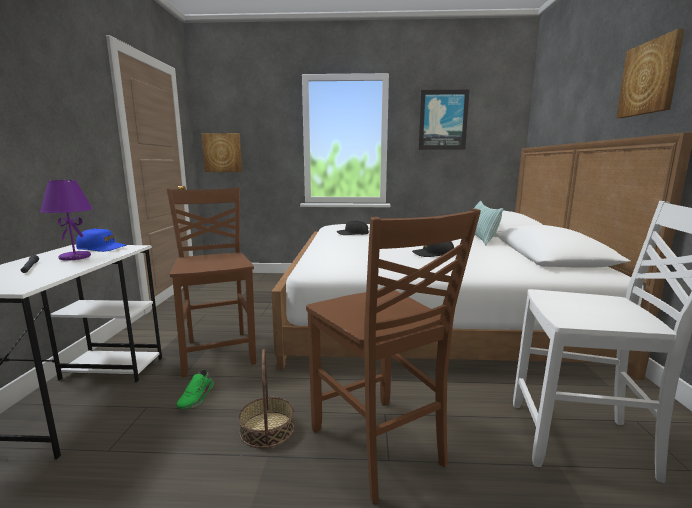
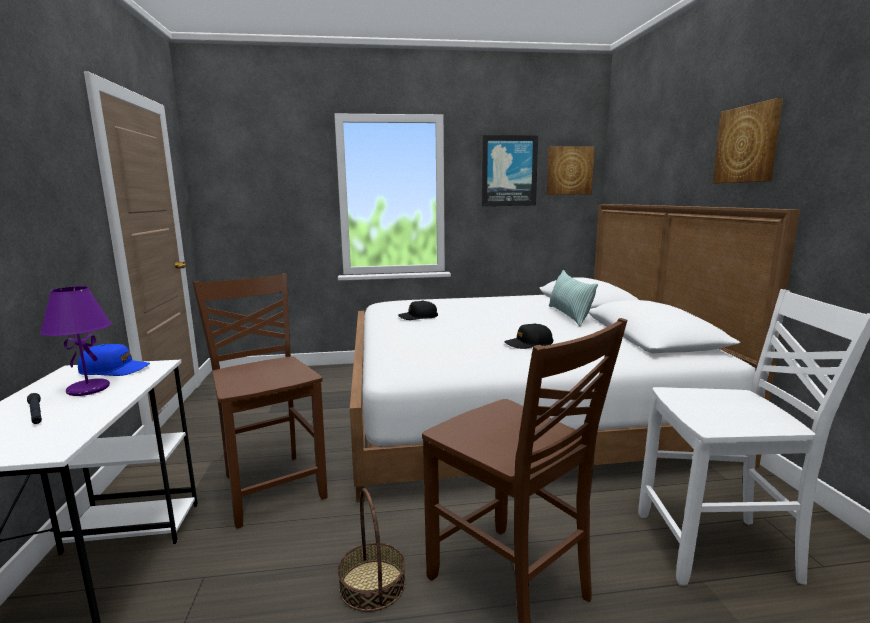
camera: 10 degrees left, 0 degrees up
(197, 397) = (267, 554): green shoe -> none
(222, 152) = (230, 213): picture -> picture (569, 170)

